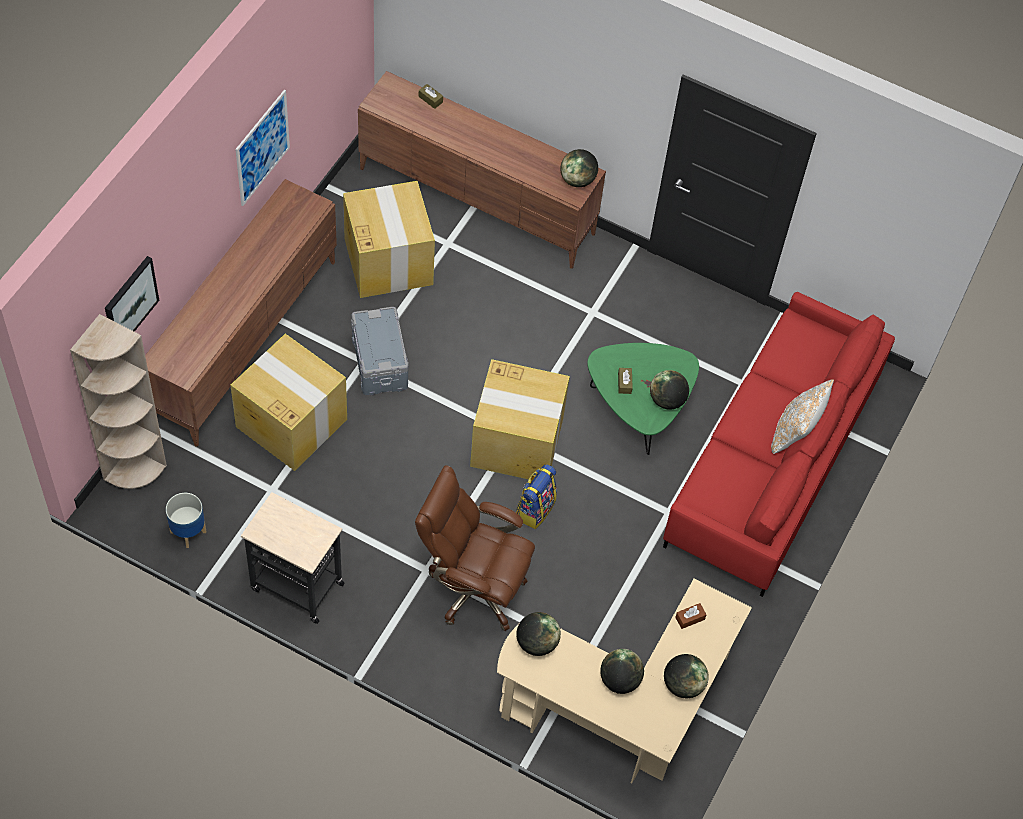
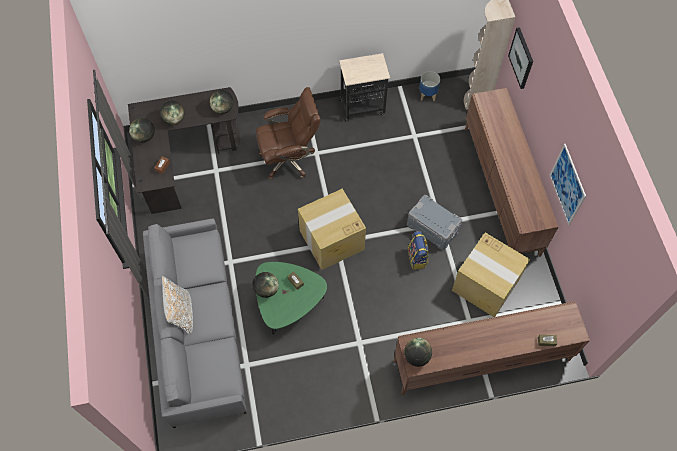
camera: 145 degrees right, 5 degrees up
(290, 422) = (439, 169): cardboard box -> none
(535, 509) = (294, 215): backpack -> backpack (417, 258)
(621, 710) = (182, 158): beige desk -> black desk
(771, 461) = (199, 329): red sofa -> grey sofa

